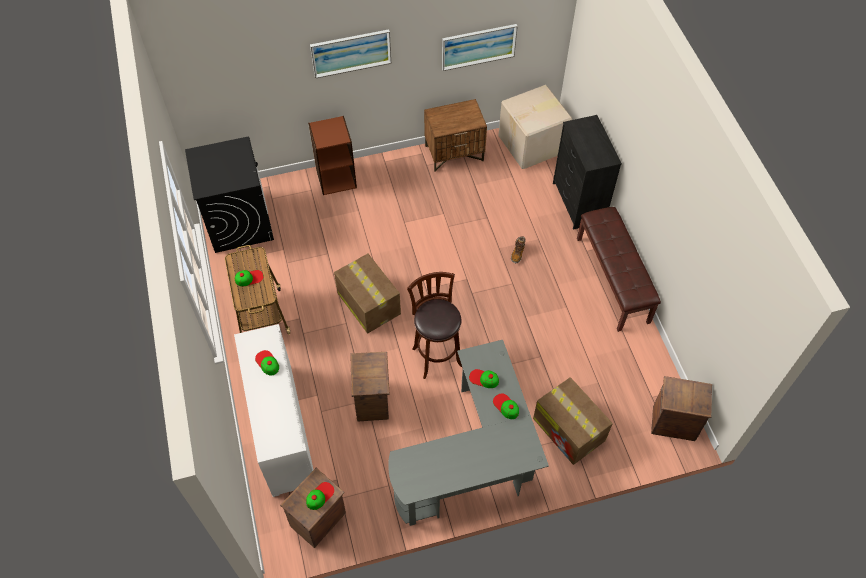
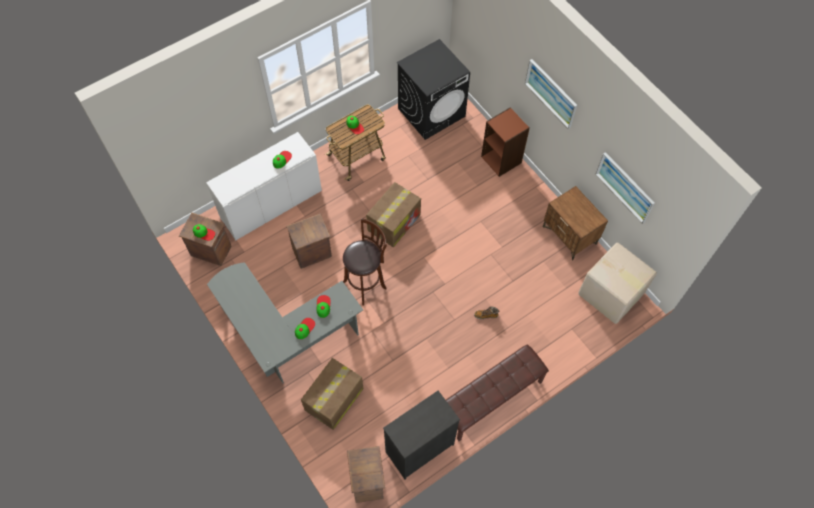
camera: 70 degrees right, 5 degrees up
(578, 202) = (563, 349): black dresser -> black dresser (419, 448)

